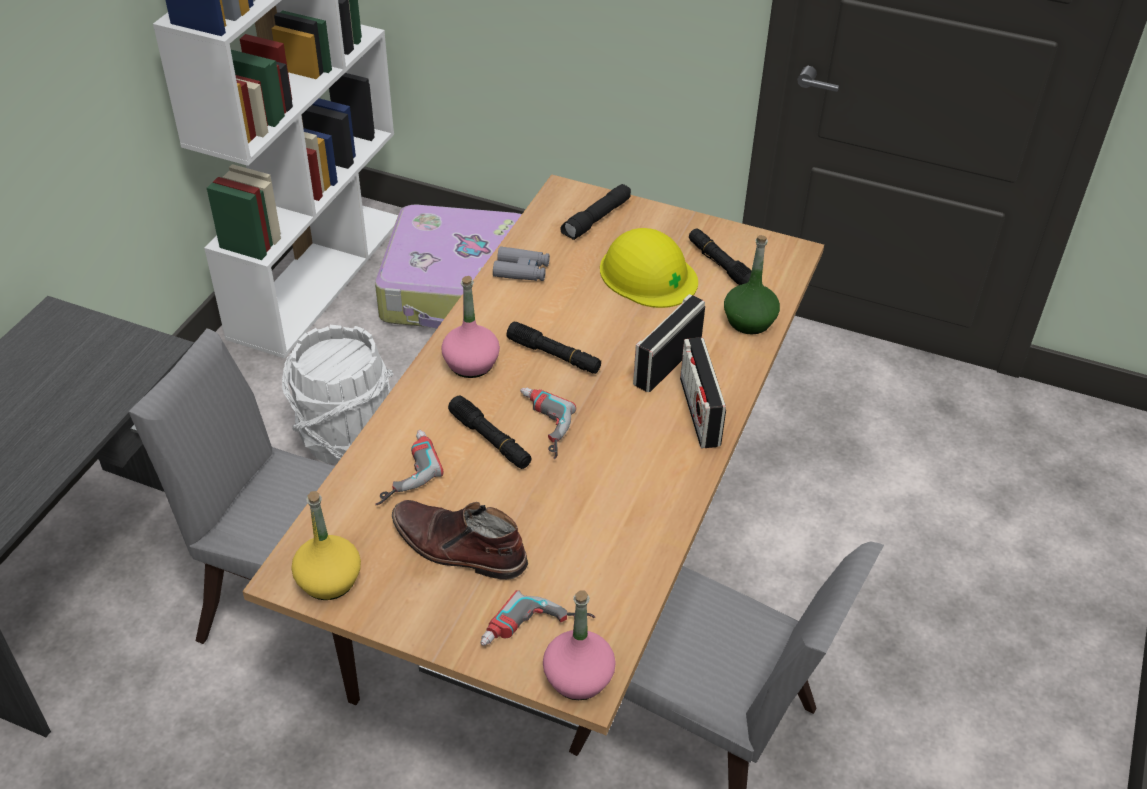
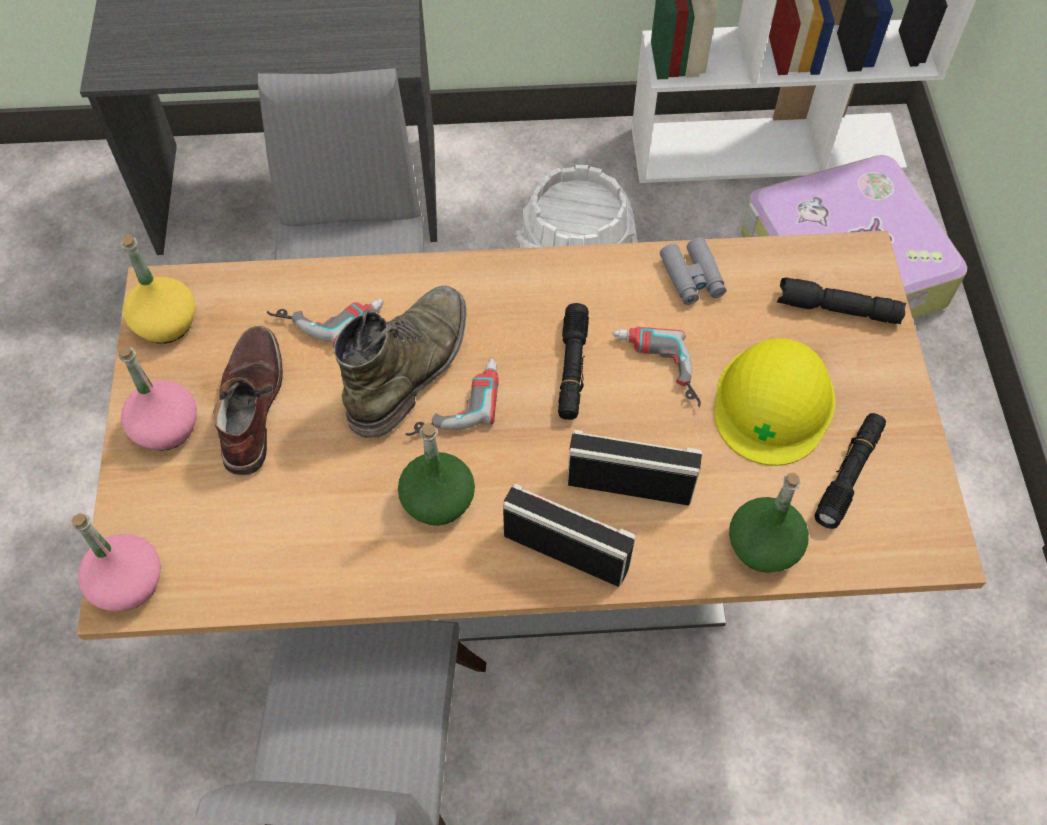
camera: 65 degrees right, 15 degrees up
(471, 364) = (512, 300): pink bottle -> pink bottle (165, 427)
(490, 440) = (410, 366): black flashlight -> green boot
(536, 633) = (169, 521): power drill -> power drill (654, 371)
(618, 464) = (438, 500): none -> green bottle
(699, 412) = (566, 550): radio -> radio turned 60 degrees clockwise

